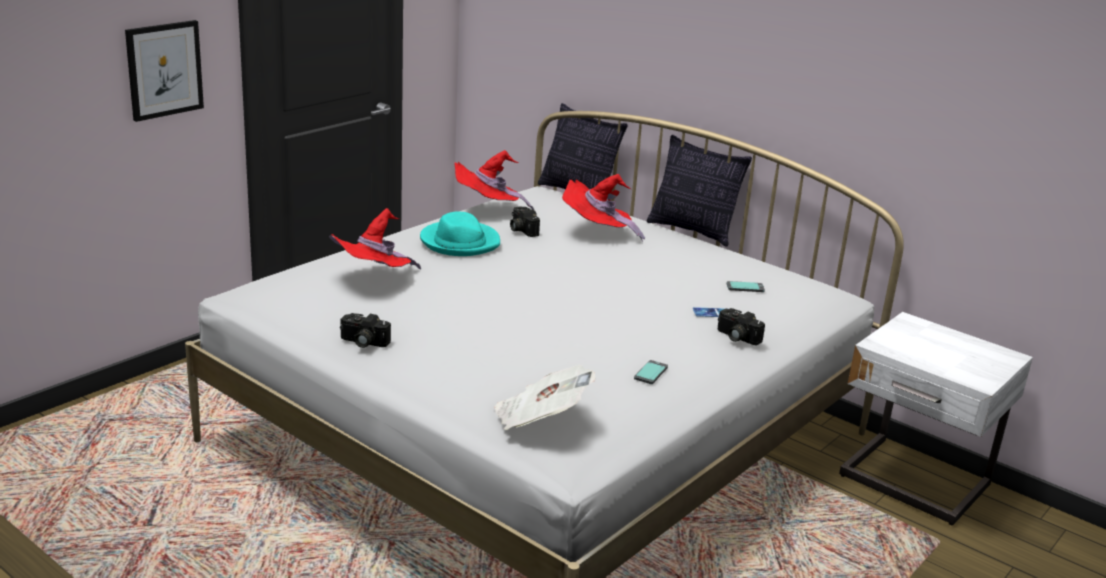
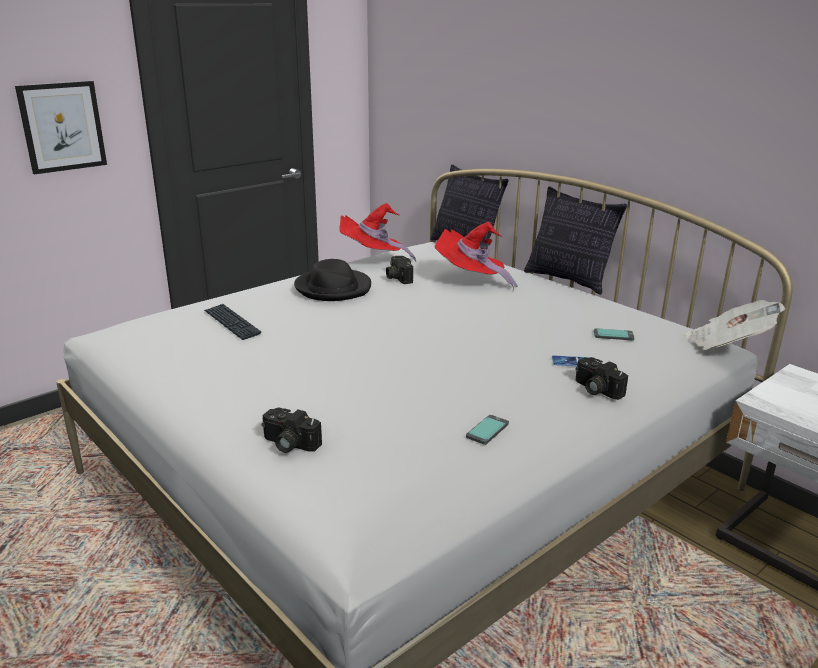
camera: 10 degrees right, 0 degrees up
(363, 342) = (185, 387): camera -> camera (288, 444)
(374, 280) = (231, 323): red hat -> keyboard
(460, 242) = (333, 288): turquoise hat -> black hat
(540, 419) = (338, 486): newspaper -> newspaper (727, 344)

